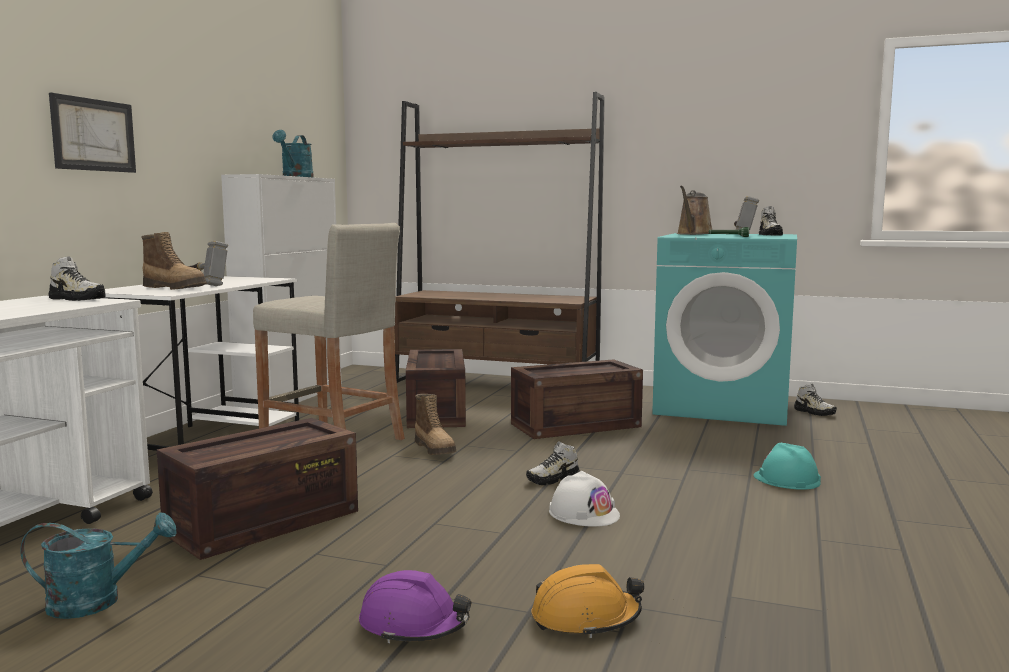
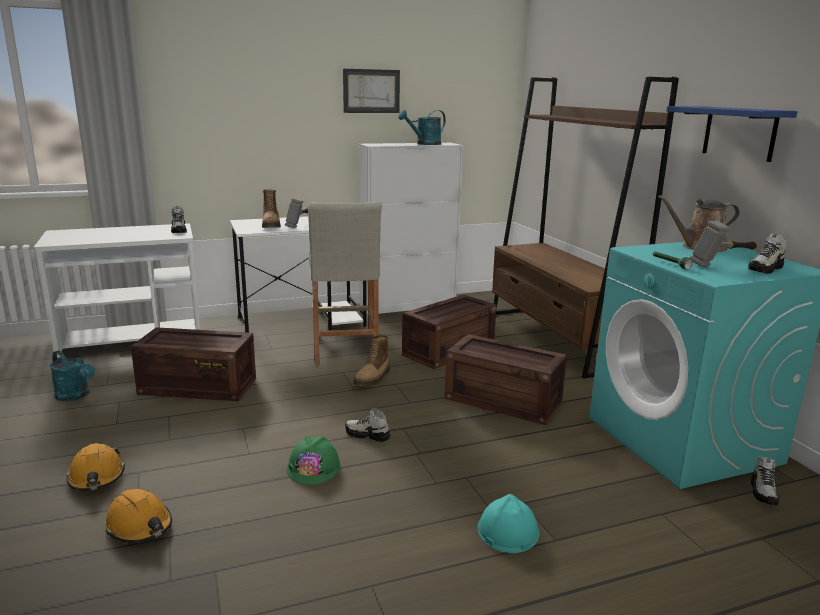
camera: 50 degrees right, 10 degrees up
(93, 135) = (251, 123): picture -> picture (371, 91)
(413, 625) = (96, 477): purple hard hat -> orange hard hat
(584, 513) = (314, 468): white hard hat -> green hard hat
(677, 140) = (739, 133): none -> blue shelf

